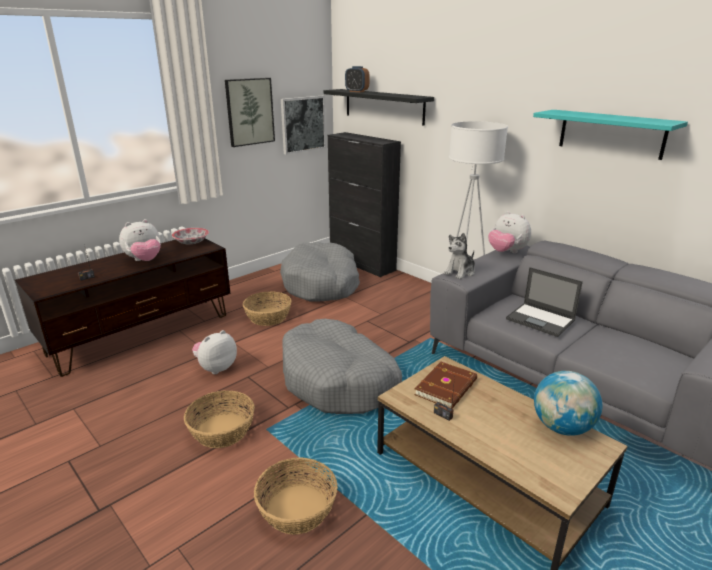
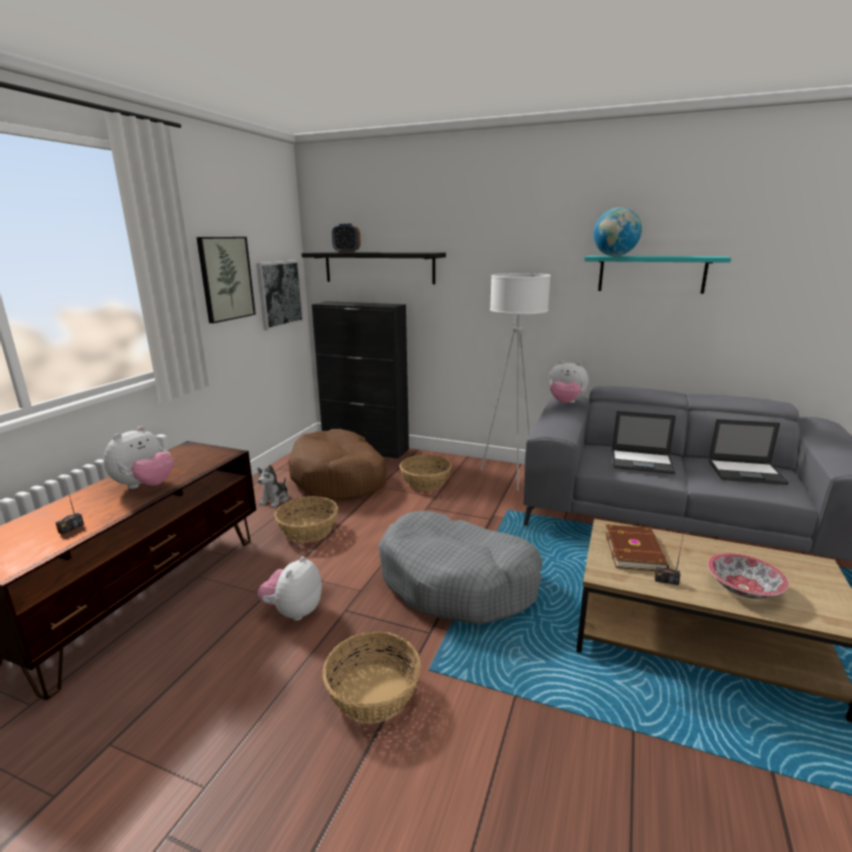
camera: 25 degrees left, 5 degrees down
(191, 242) = (191, 452): bowl -> bowl (743, 589)
(297, 508) = (557, 758): basket -> basket (425, 481)
(321, 284) = (339, 478): grey dog bed -> brown dog bed
(460, 272) = (551, 428): plush toy -> plush toy (275, 500)
(562, 427) = (771, 559): globe -> globe (614, 256)
(637, 351) = (746, 472): none -> laptop

